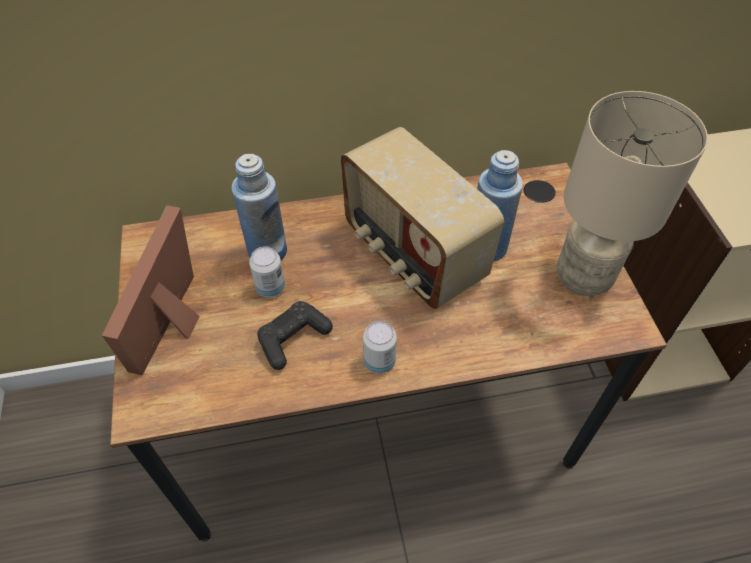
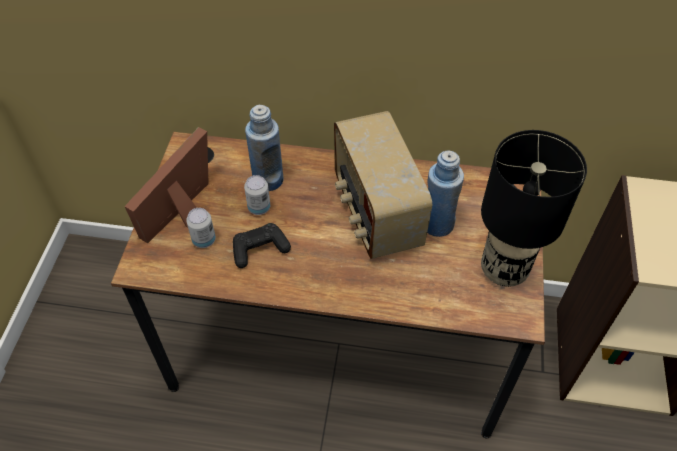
camera: 20 degrees right, 0 degrees up
(379, 362) = (314, 285): can -> can (204, 240)
(584, 276) = (505, 269): beige table lamp -> black table lamp

